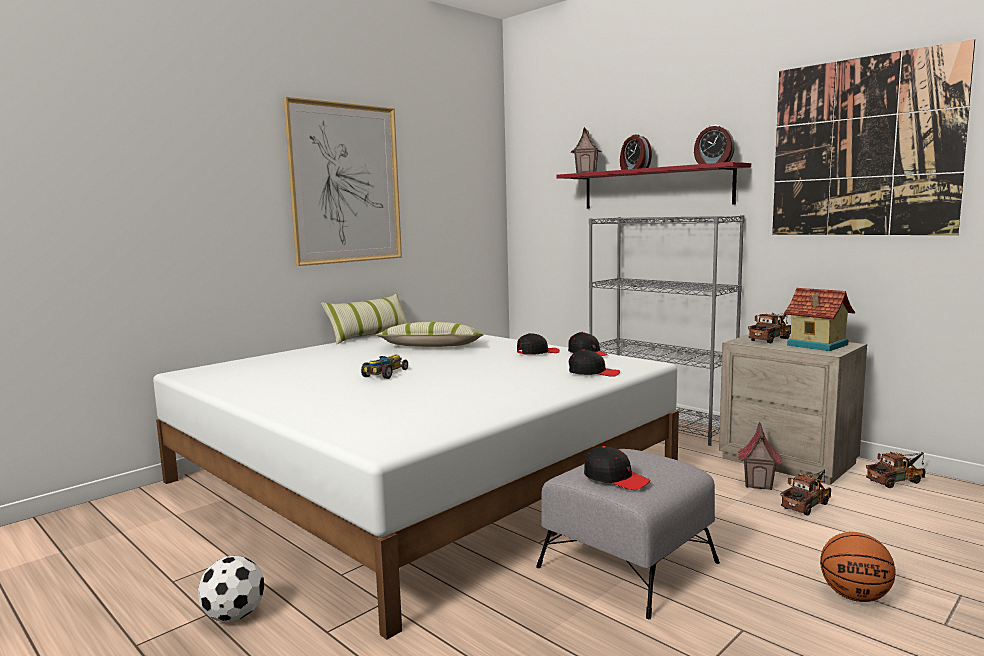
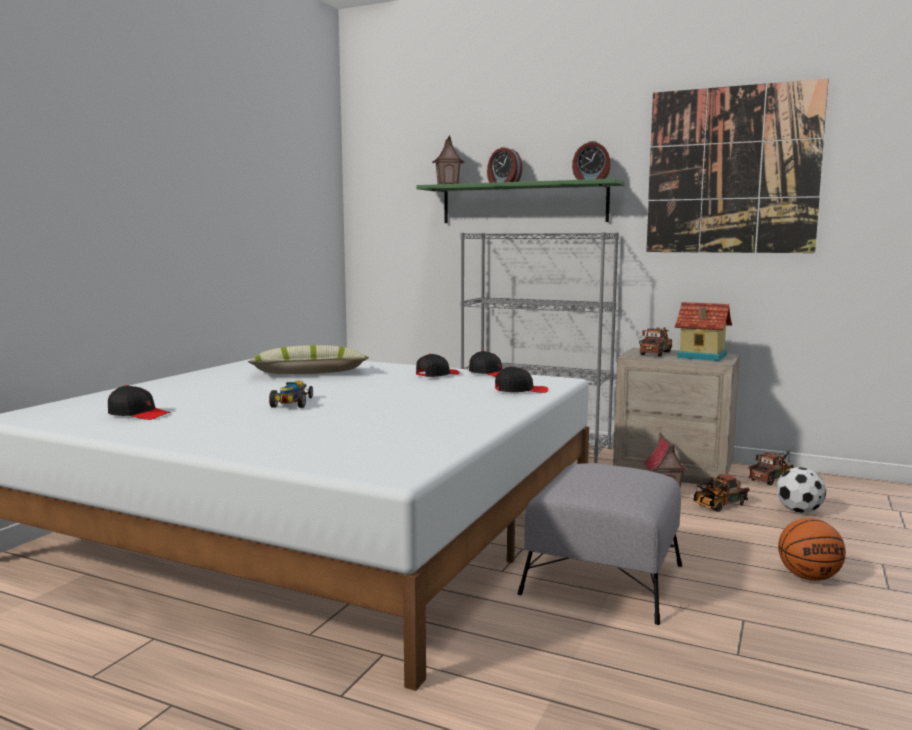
camera: 20 degrees left, 0 degrees up
(234, 615) = (209, 700): football -> football (798, 511)
(346, 183) = (187, 182): picture -> none
(370, 336) = (217, 366): pillow -> none
(615, 478) = (605, 489): black cap -> black cap (138, 414)
(655, 188) = (523, 203): red shelf -> green shelf
(808, 504) = (717, 506): toy truck -> toy truck turned 150 degrees counterclockwise

